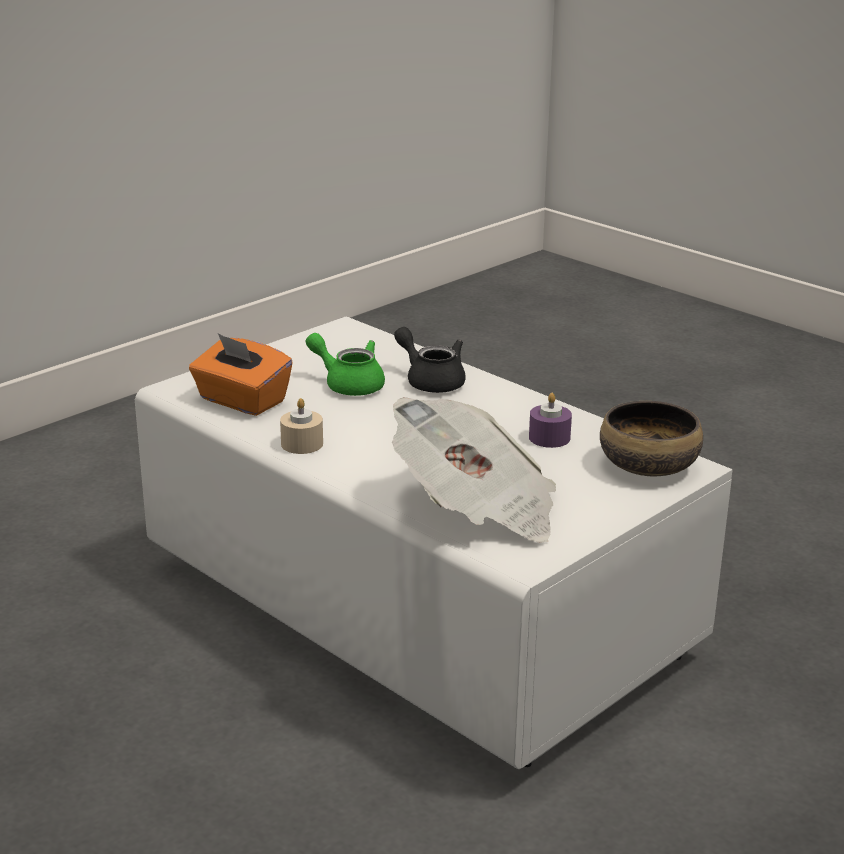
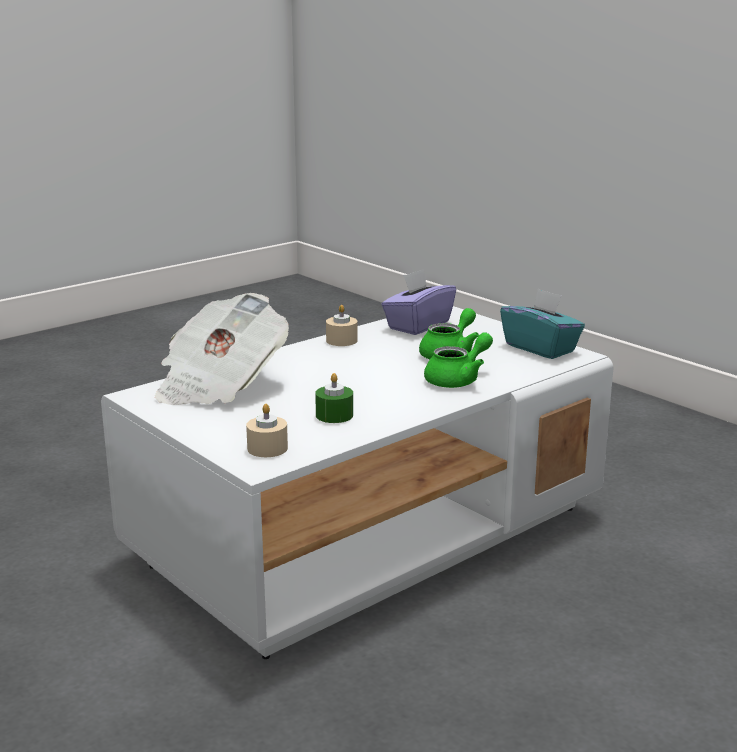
camera: 95 degrees right, 5 degrees down
(241, 401) = (418, 325): orange tissue box -> purple tissue box
(326, 342) = (540, 348): none -> turquoise tissue box
(431, 381) = (458, 380): black teapot -> green teapot
(549, 438) = (334, 415): purple candle -> green candle
(648, 466) = (267, 448): bowl -> beige candle

